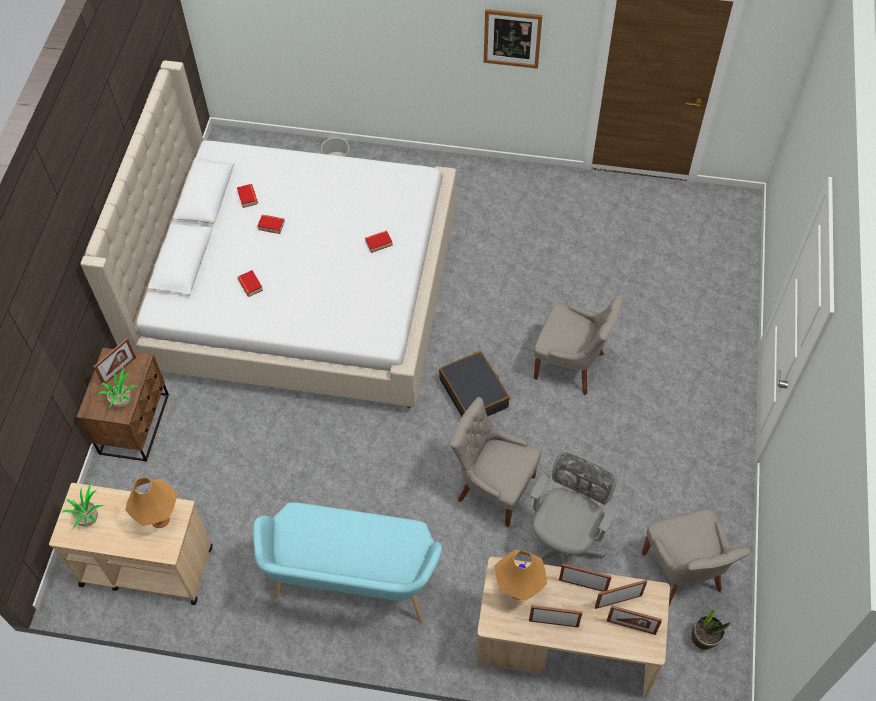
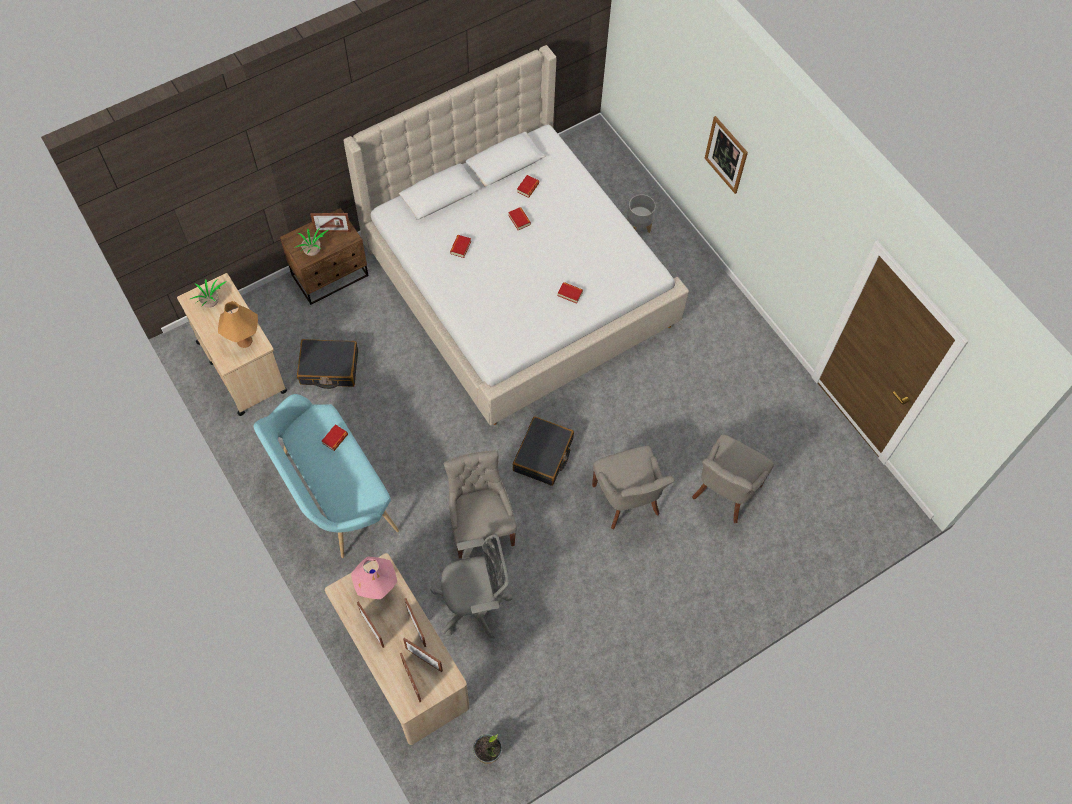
camera: 45 degrees right, 5 degrees up
(225, 493) = (329, 368): none -> black suitcase
(327, 523) = (335, 439): none -> book
(512, 38) = (798, 228): picture -> picture (726, 154)
(518, 590) = (377, 589): orange table lamp -> pink table lamp
(683, 573) = (527, 702): grey chair -> grey chair (724, 492)

